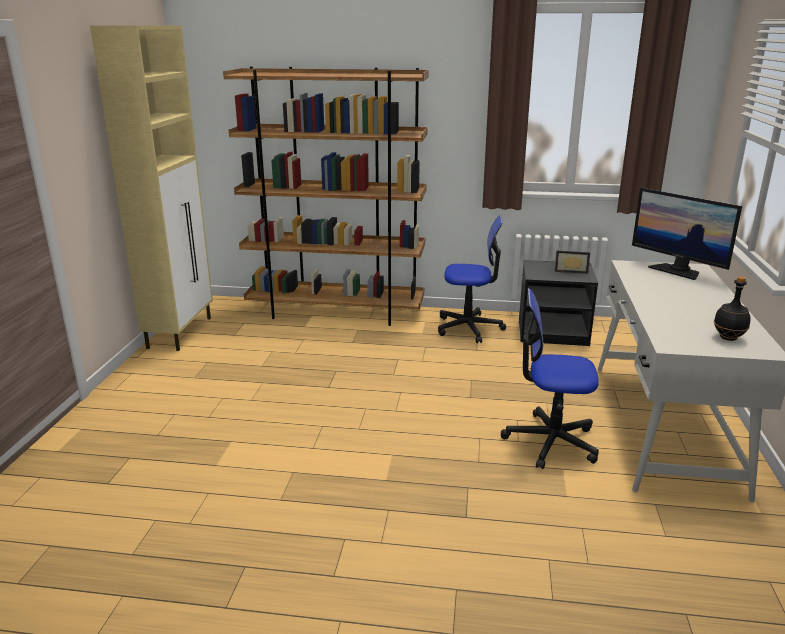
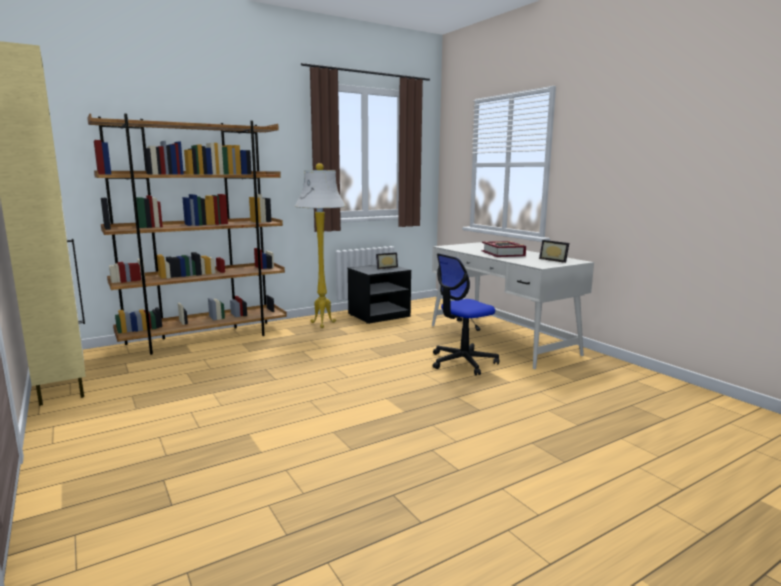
camera: 40 degrees left, 10 degrees down
(469, 328) = (323, 324): office chair -> white floor lamp
(677, 270) = (473, 245): monitor -> none
(678, 302) = (503, 254): none -> book
(728, 338) = (554, 260): black bottle -> picture frame

